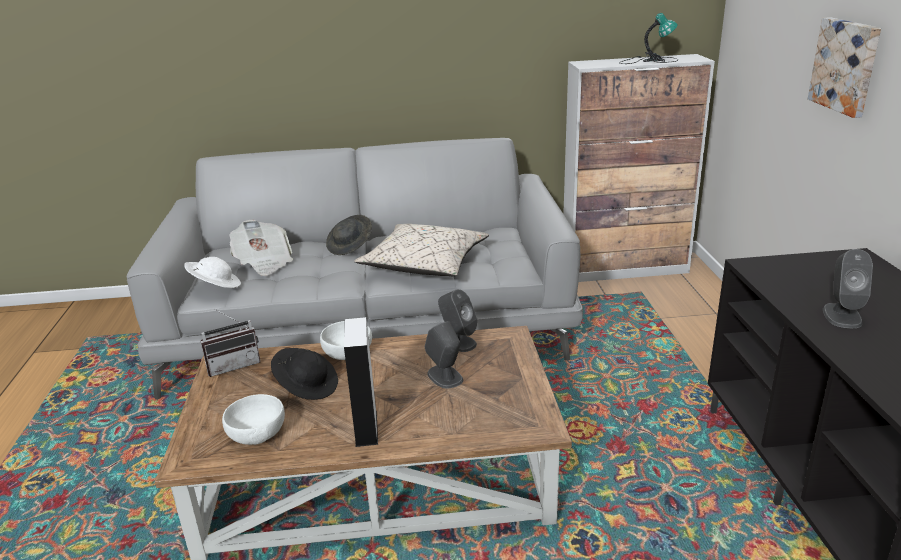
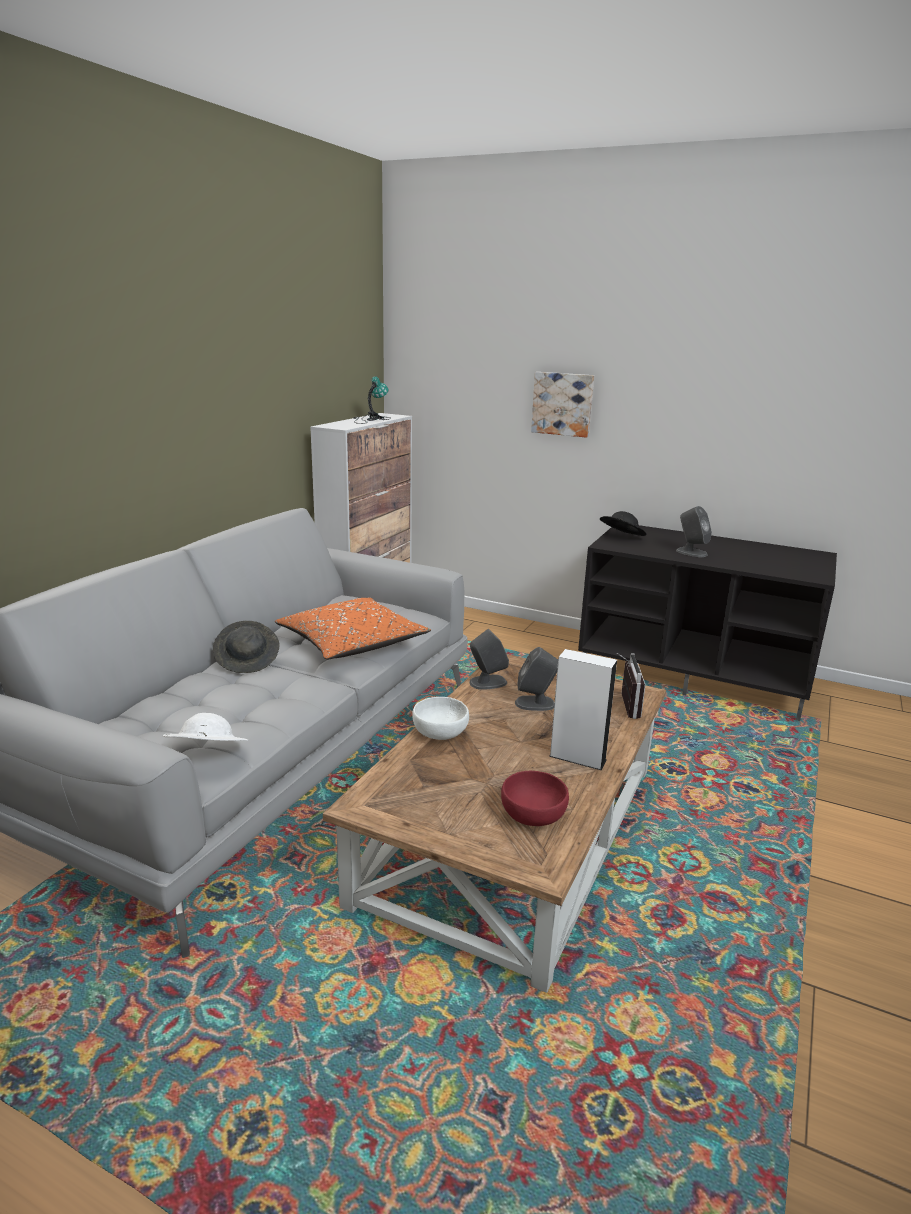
camera: 60 degrees left, 5 degrees down
(234, 365) = (380, 799): radio -> radio (623, 706)
(257, 433) = (532, 814): white bowl -> red bowl
(263, 262) = (196, 712): newspaper -> none
(307, 386) = (477, 767): black hat -> black hat (621, 537)
(424, 264) = (351, 644): beige pillow -> orange pillow

